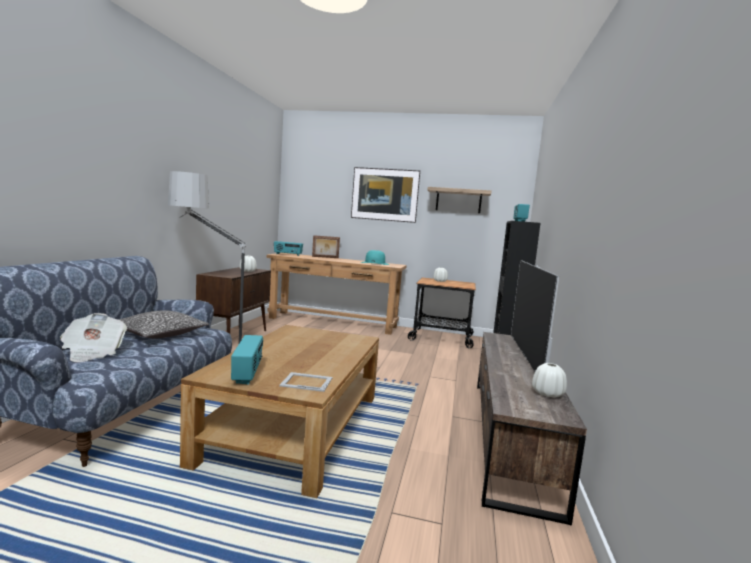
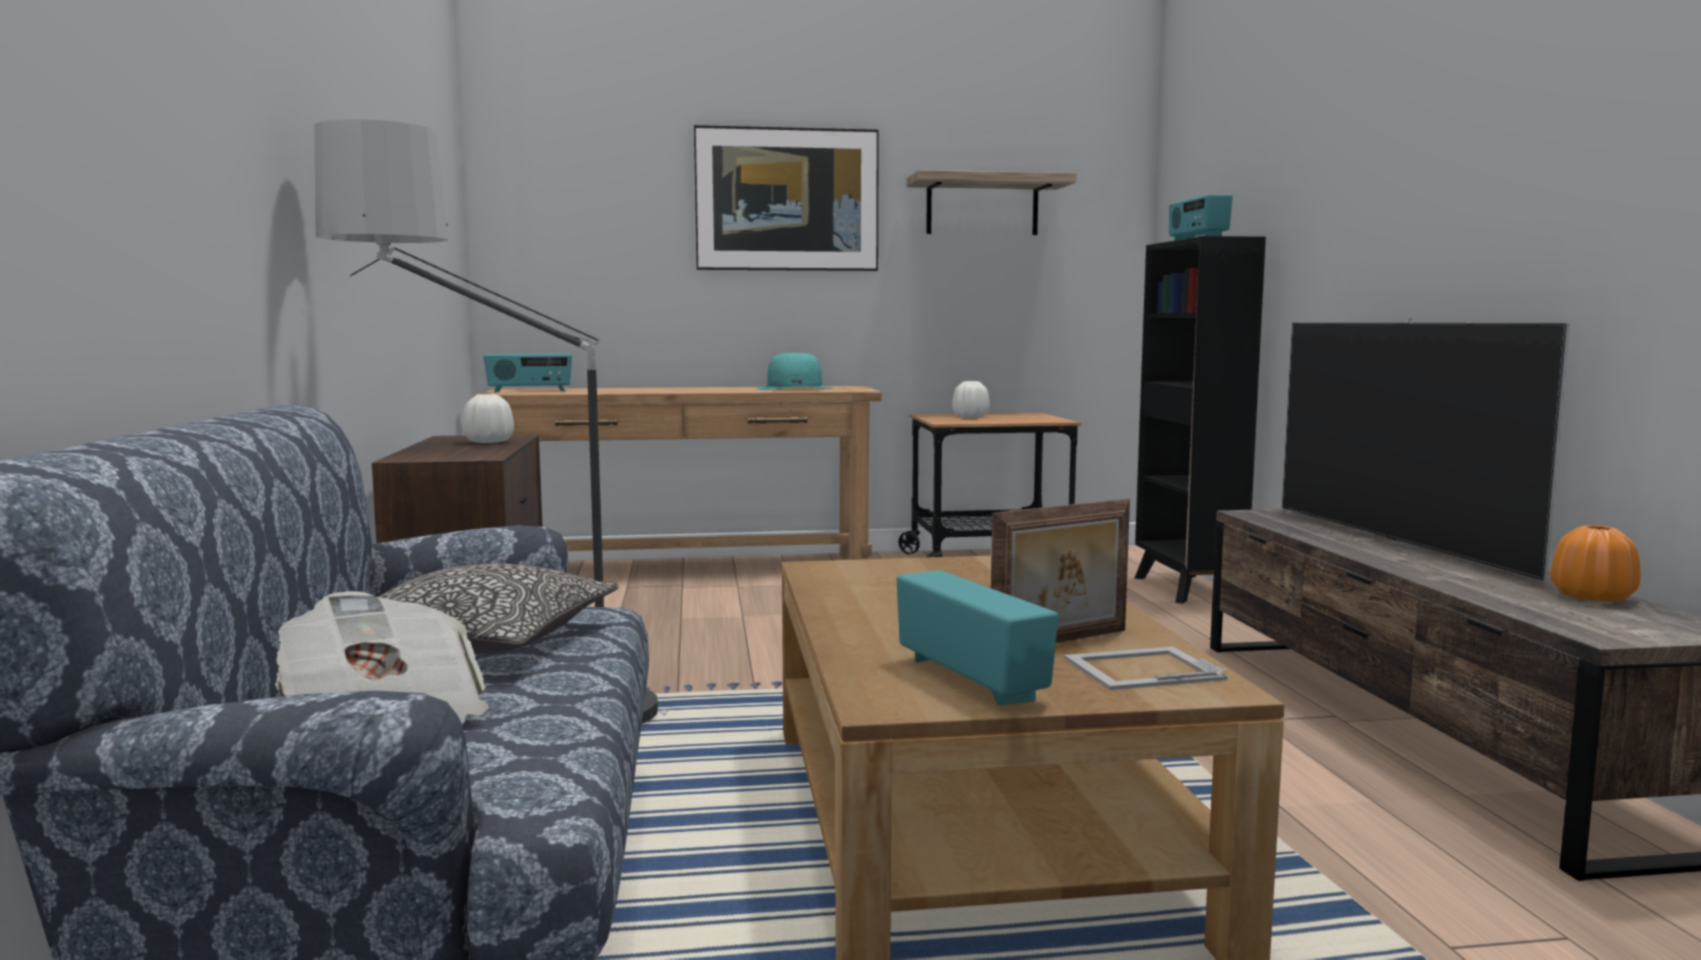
camera: 20 degrees left, 0 degrees up
(325, 257) = (639, 388): picture frame -> picture frame (1062, 642)
(547, 393) = (1592, 597): white vase -> orange vase

